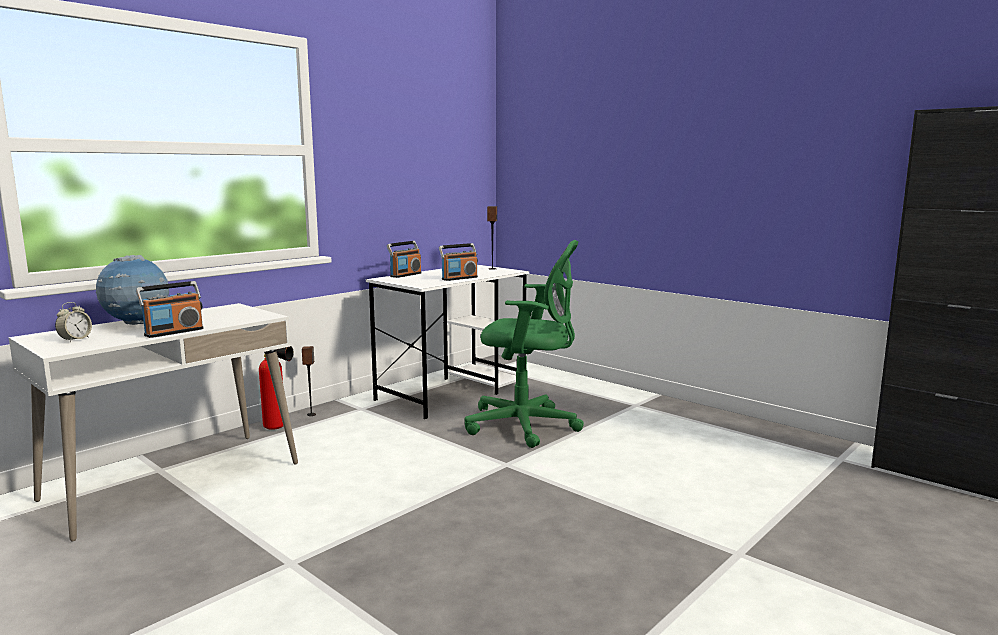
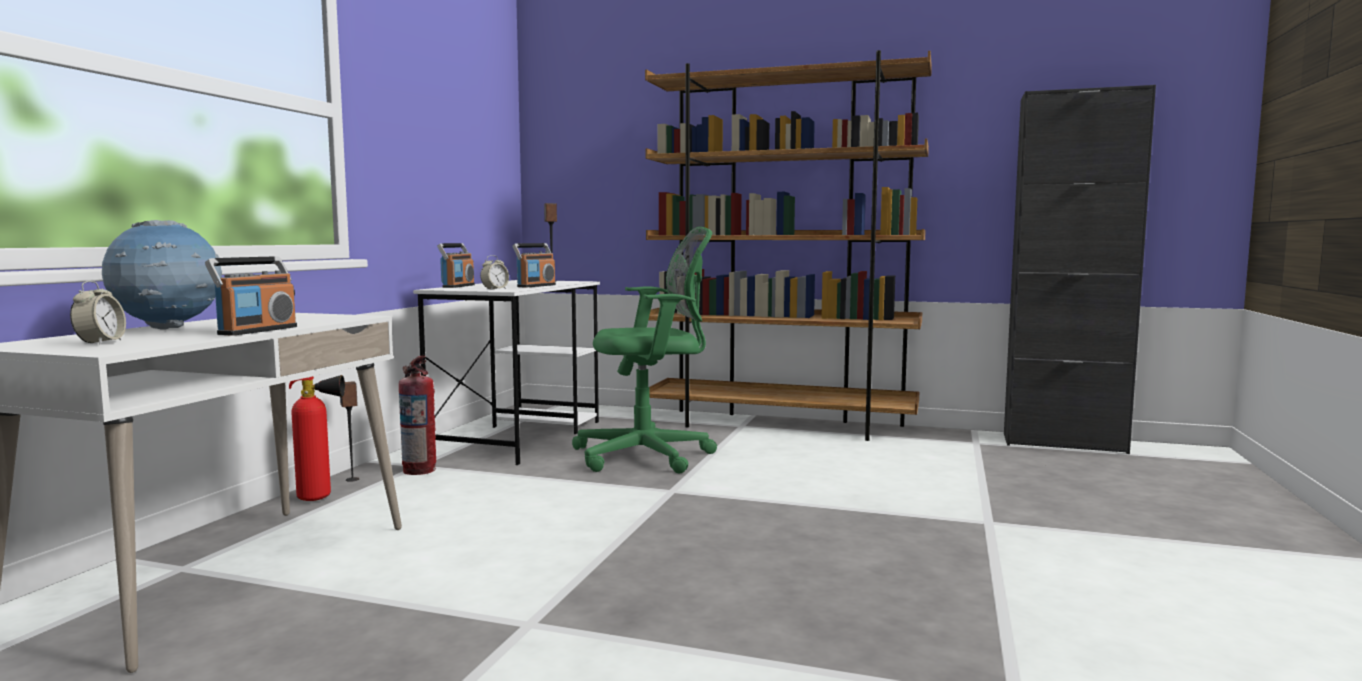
camera: 25 degrees left, 5 degrees down
(358, 413) = (419, 470): none -> fire extinguisher
(417, 283) = (495, 289): none -> alarm clock
(671, 409) = (781, 425): none -> brown bookcase

